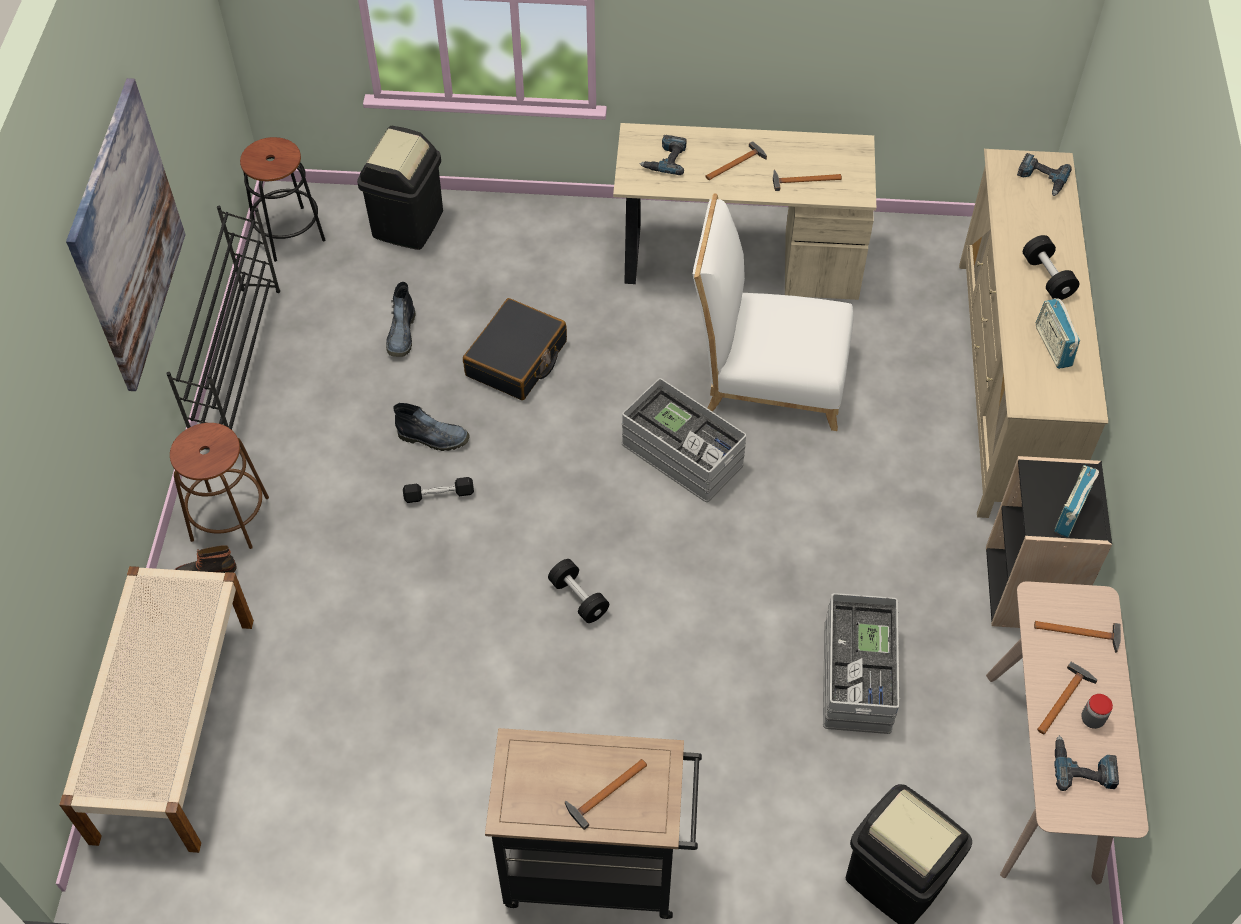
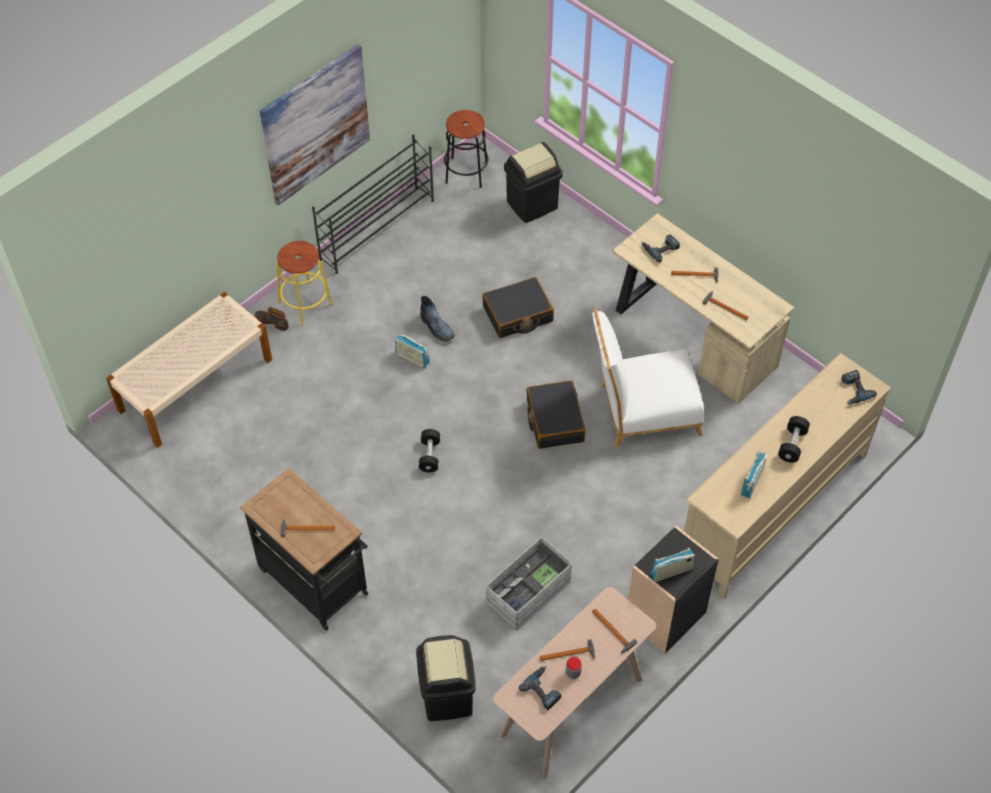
camera: 40 degrees right, 0 degrees up
(230, 518) = (305, 303): brown stool -> yellow stool
(402, 335) = (472, 263): boot -> none
(439, 495) = (412, 358): black dumbbell -> radio
(683, 453) = (554, 421): grey storage box -> black suitcase
(767, 375) = (642, 410): white chair -> white chair turned 60 degrees counterclockwise

